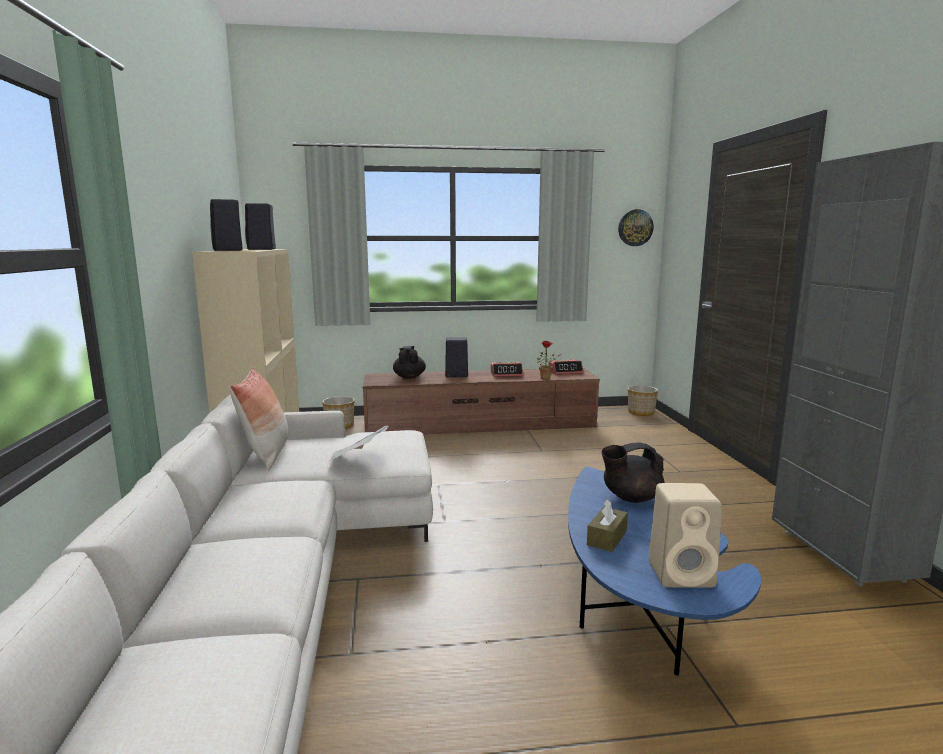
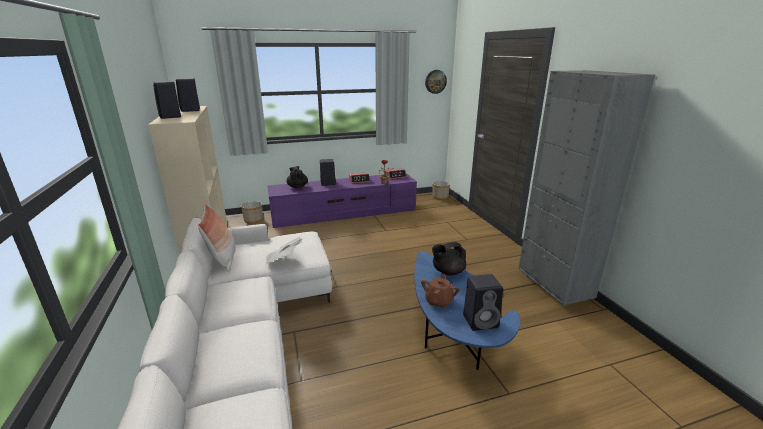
camera: 10 degrees left, 10 degrees up
(480, 423) = (344, 212): brown tv stand -> purple tv stand
(607, 538) = (439, 301): brown tissue box -> brown teapot
(683, 574) = (481, 321): beige speaker -> black speaker

